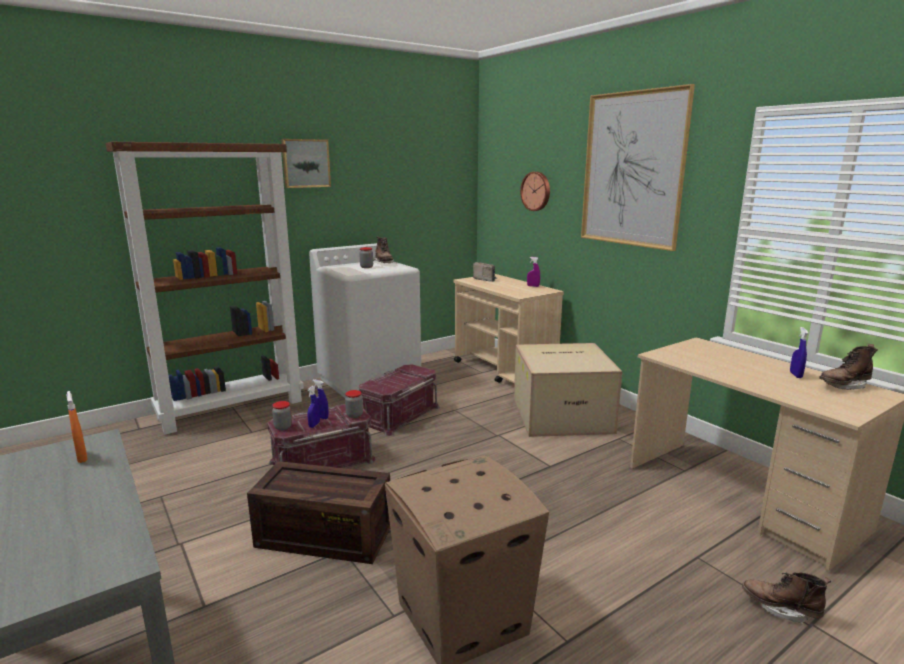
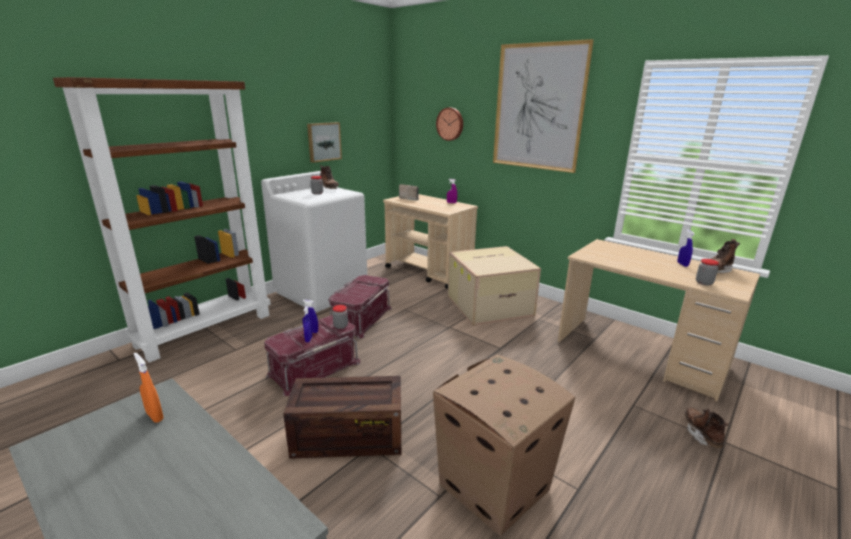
camera: 15 degrees left, 5 degrees up
(283, 427) = (282, 345): jar -> jar (704, 283)
(305, 163) = (252, 99): picture -> picture (323, 141)
(780, 608) = (701, 434): brown boot -> brown boot turned 75 degrees clockwise

